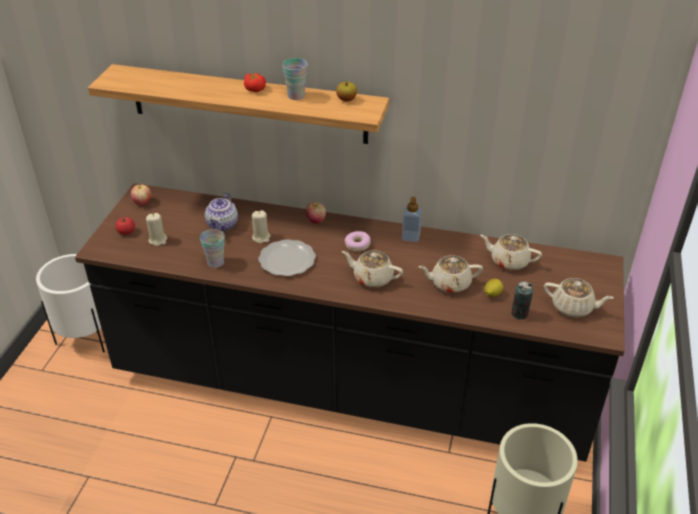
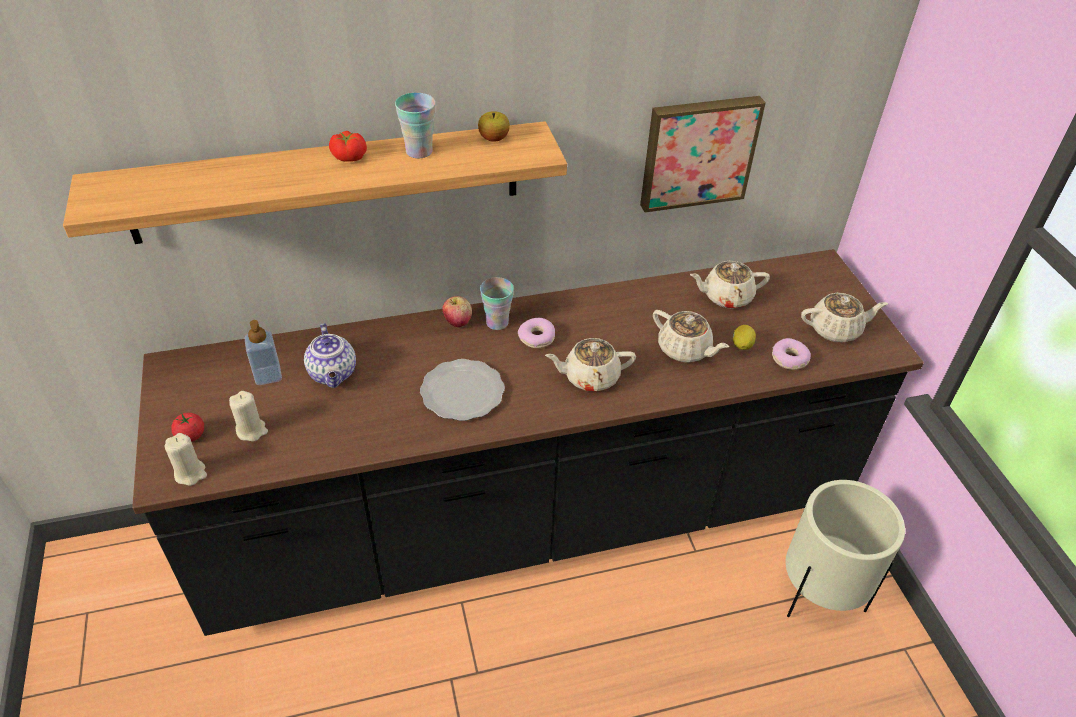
camera: 30 degrees left, 5 degrees up
(86, 337) = (121, 604): white planter -> none
(142, 202) = (183, 380): apple -> none
(215, 262) = (365, 433): cup -> cup (497, 322)
(261, 237) = (402, 372): beige candle -> beige candle (190, 473)
(410, 236) = (592, 304): soap dispenser -> soap dispenser (268, 375)
(449, 283) = (685, 350): beige teapot -> beige teapot turned 105 degrees counterclockwise
(503, 147) = (698, 152): none -> picture
(519, 314) = (789, 359): can -> donut

